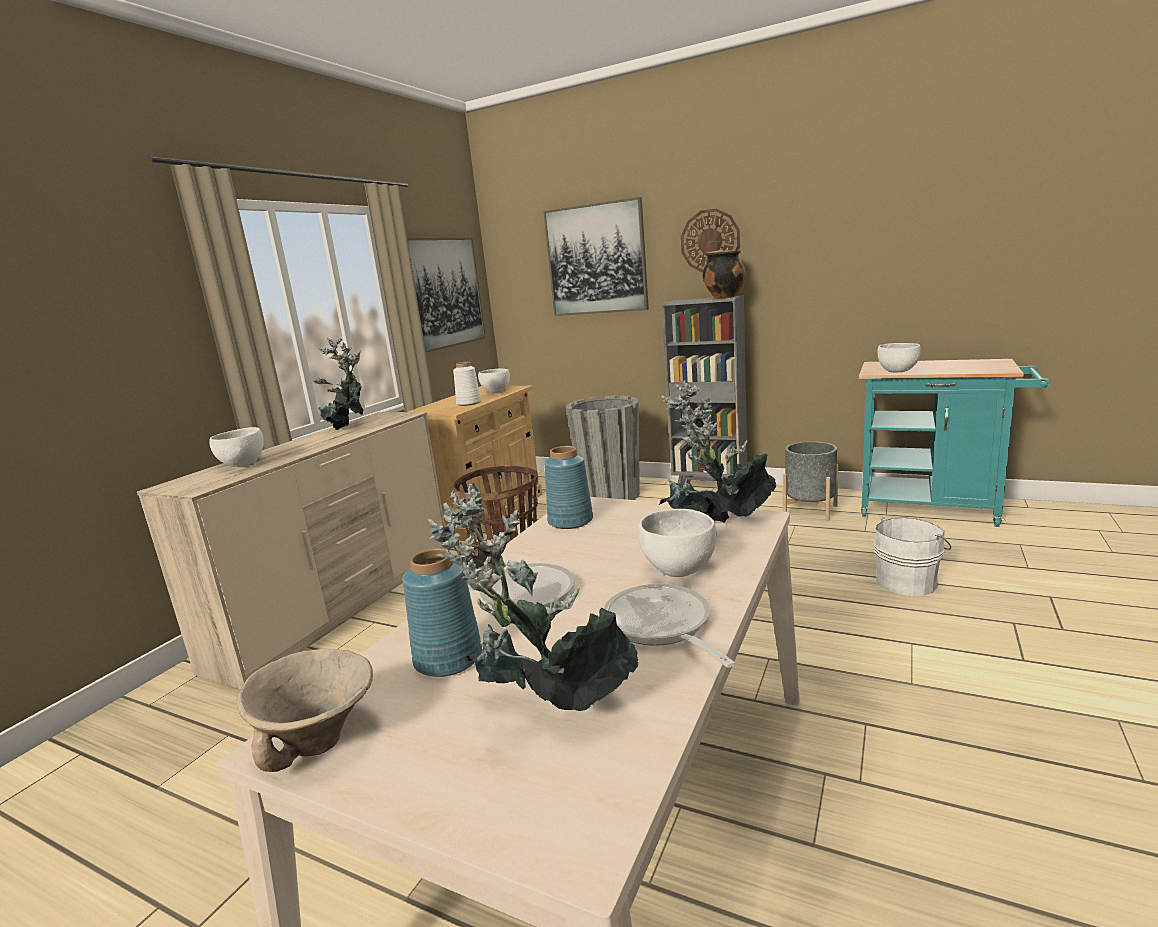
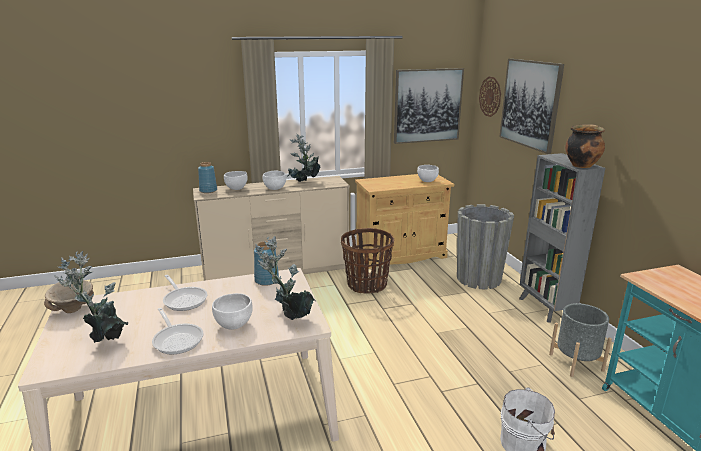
camera: 45 degrees right, 5 degrees up
(448, 658) = (129, 307): blue vase -> blue vase (208, 190)
(468, 403) = (394, 185): white vase -> none
(661, 627) = (177, 339): frying pan -> frying pan turned 120 degrees clockwise
(710, 241) = (598, 114): wall clock -> wall clock (490, 96)
(897, 371) = (659, 286): white bowl -> white bowl (274, 188)

